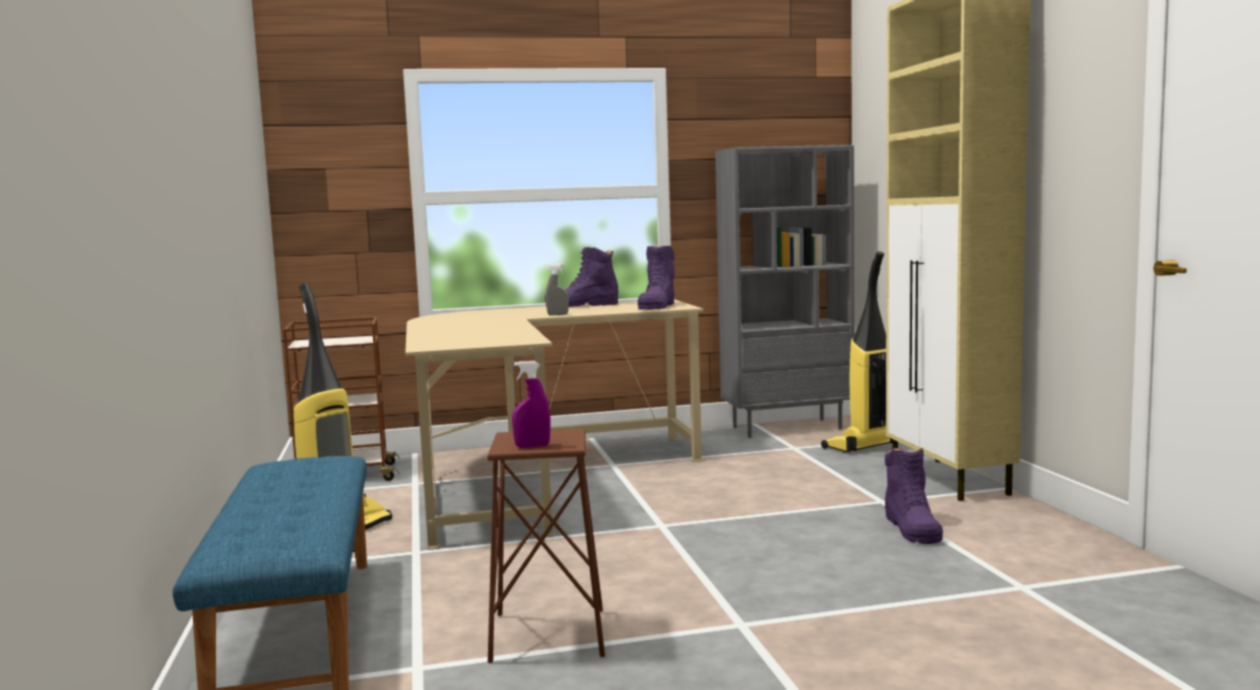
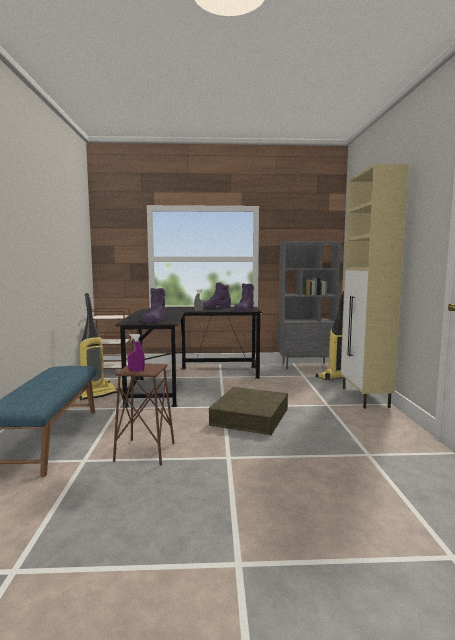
camera: 10 degrees right, 0 degrees up
(536, 478) = (186, 380): beige desk -> black desk
(734, 540) = (250, 417): none -> brown storage box
(912, 528) = (333, 419): purple boot -> purple boot (155, 320)

